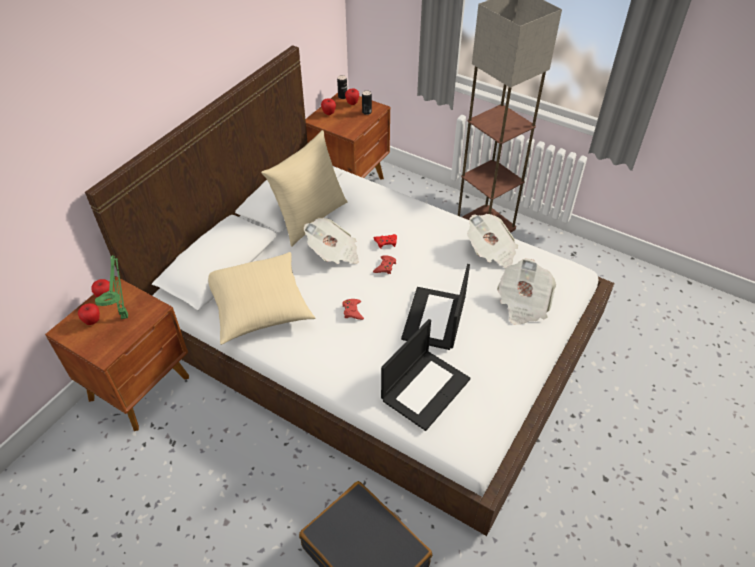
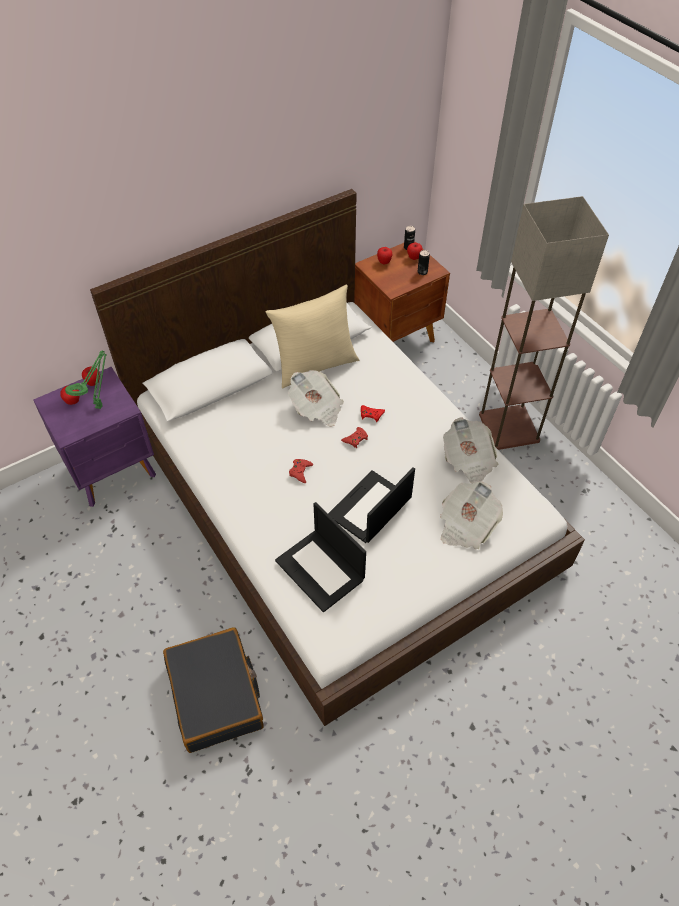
camera: 25 degrees right, 5 degrees up
(142, 388) = (113, 471): brown nightstand -> purple nightstand
(260, 307) = (223, 437): beige pillow -> none
(425, 388) = (321, 570): laptop -> laptop turned 75 degrees clockwise

